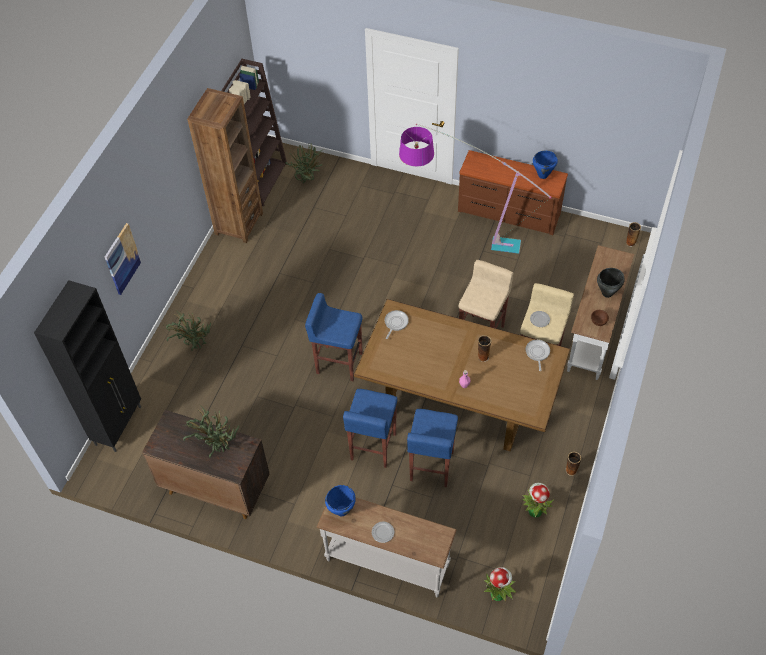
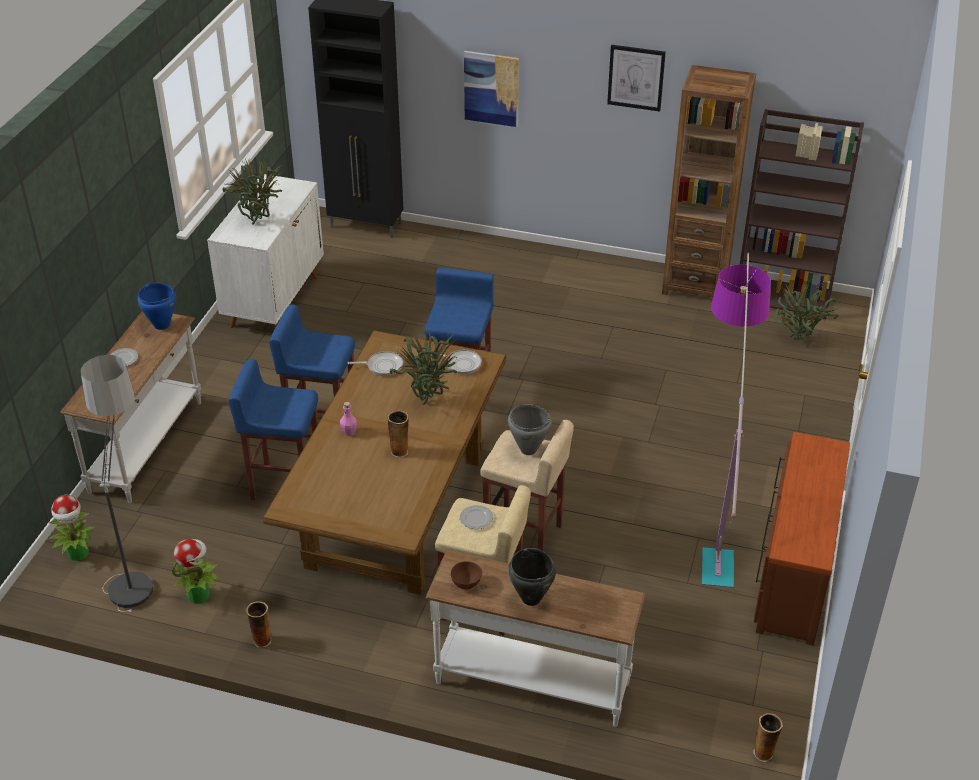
camera: 85 degrees right, 15 degrees down
(169, 158) = (636, 77): none -> picture
(194, 345) = (483, 267): potted plant -> potted plant (429, 399)
(215, 488) = (275, 301): brown cabinet -> white cabinet
(479, 292) = (528, 449): none -> grey cooking pot
(509, 554) = (135, 566): none -> floor lamp
(537, 353) = (406, 511): frying pan -> frying pan (382, 366)
(543, 175) = (814, 535): blue cooking pot -> none

